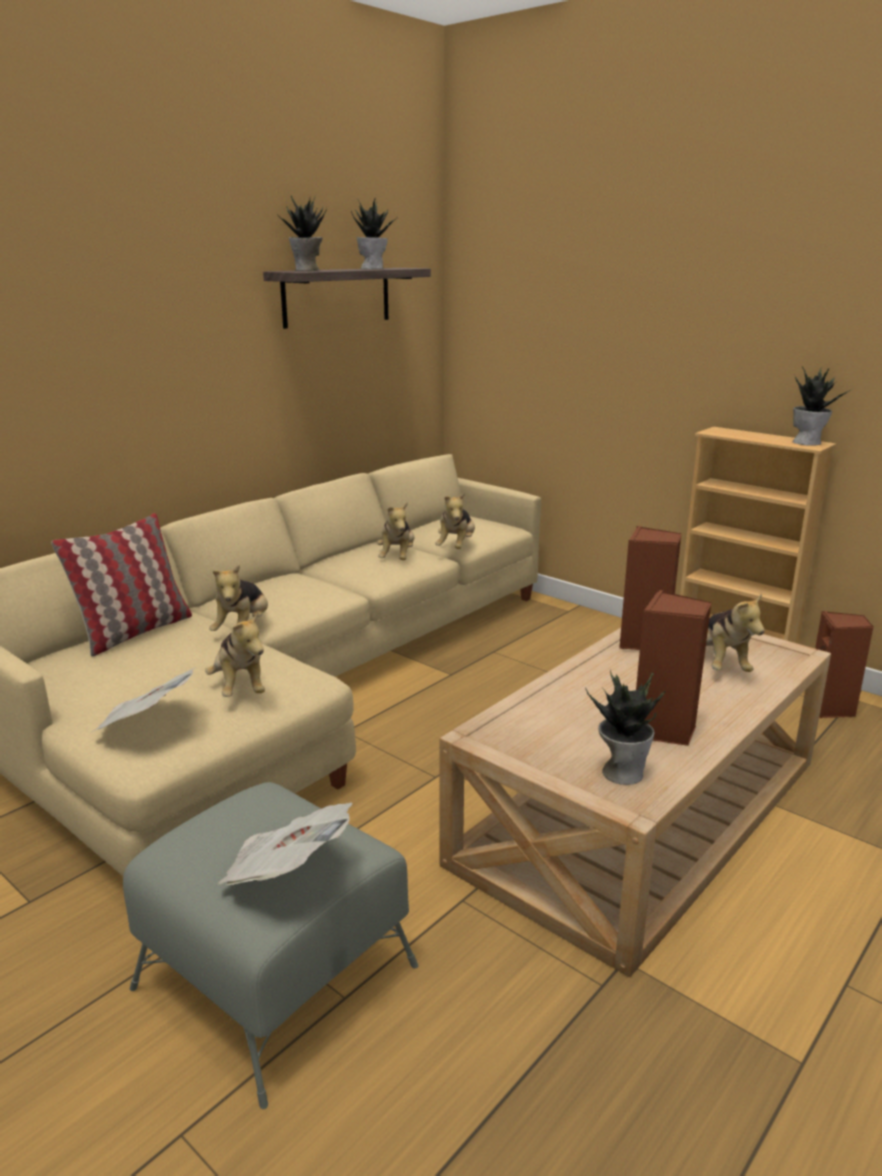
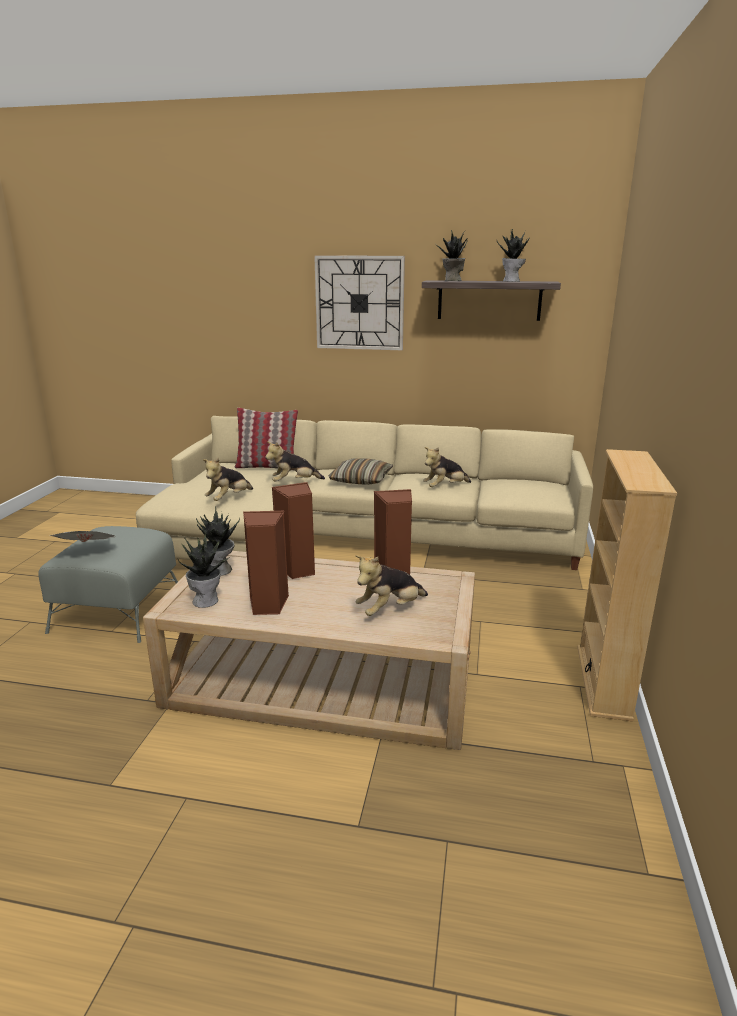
camera: 60 degrees right, 0 degrees up
(147, 724) = (181, 494): newspaper -> none
(176, 314) = (359, 303): none -> wall clock
(305, 589) = (361, 480): none -> pillow
(456, 547) = (485, 495): plush toy -> none
(807, 442) = (649, 482): potted plant -> potted plant (220, 570)
(831, 709) = (581, 752): brown speaker -> brown speaker (297, 570)

